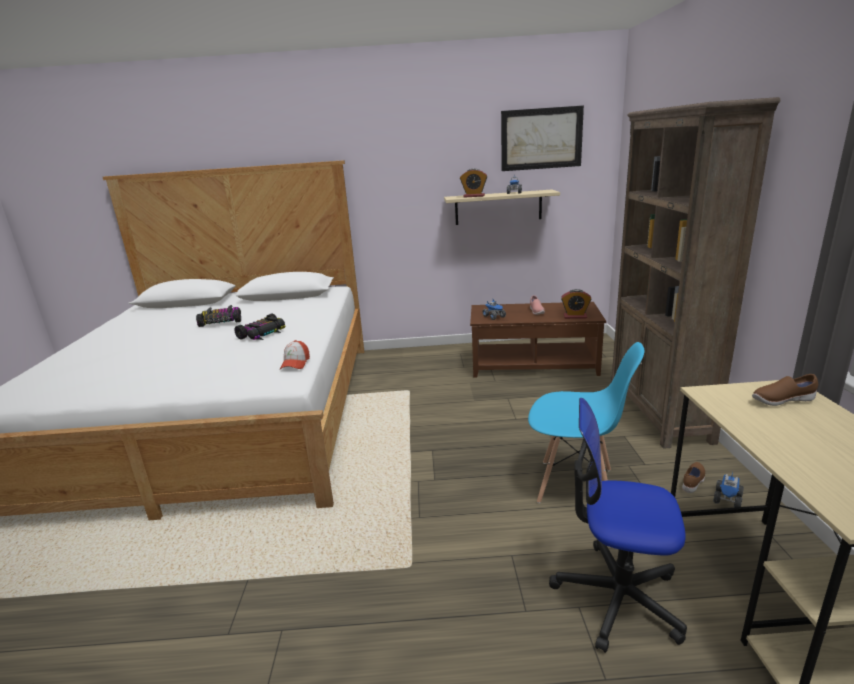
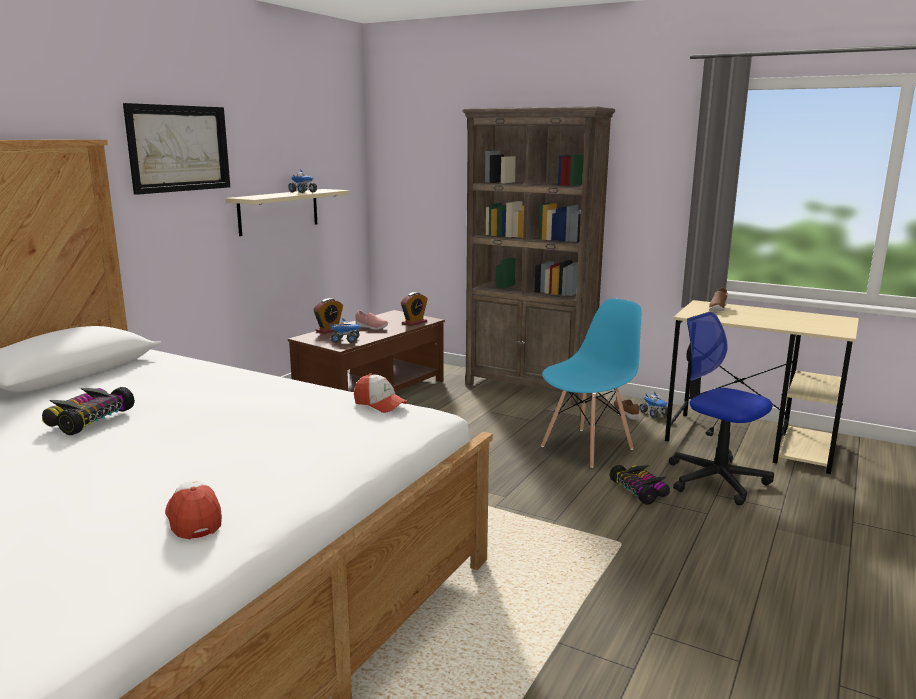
camera: 60 degrees left, 5 degrees down
(107, 381) = (193, 518): none -> cap
(263, 334) = (226, 404): toy car -> toy car (640, 490)
(474, 196) = (271, 196): alarm clock -> alarm clock (329, 330)
(541, 139) = (310, 129): picture -> picture (179, 148)
(617, 596) = (716, 479): office chair -> office chair turned 90 degrees clockwise

